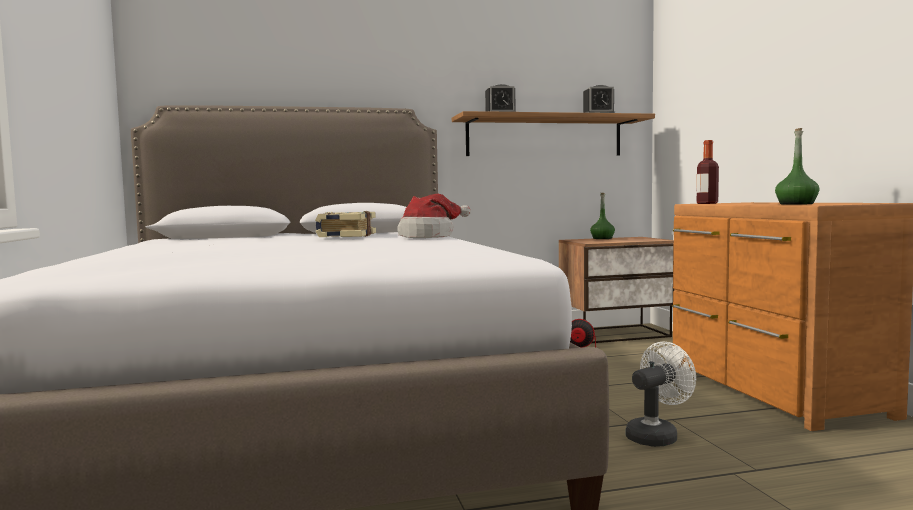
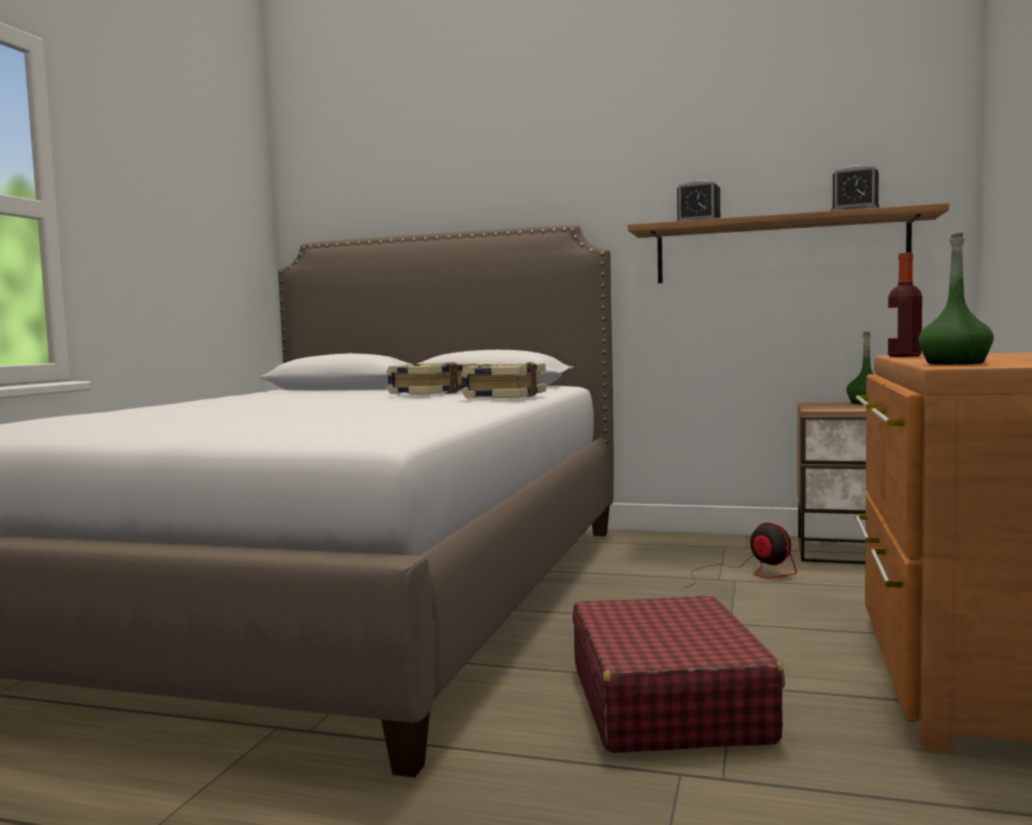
camera: 30 degrees right, 0 degrees up
(430, 236) = (503, 396): hat -> book
(656, 436) = (667, 702): white fan -> red suitcase

